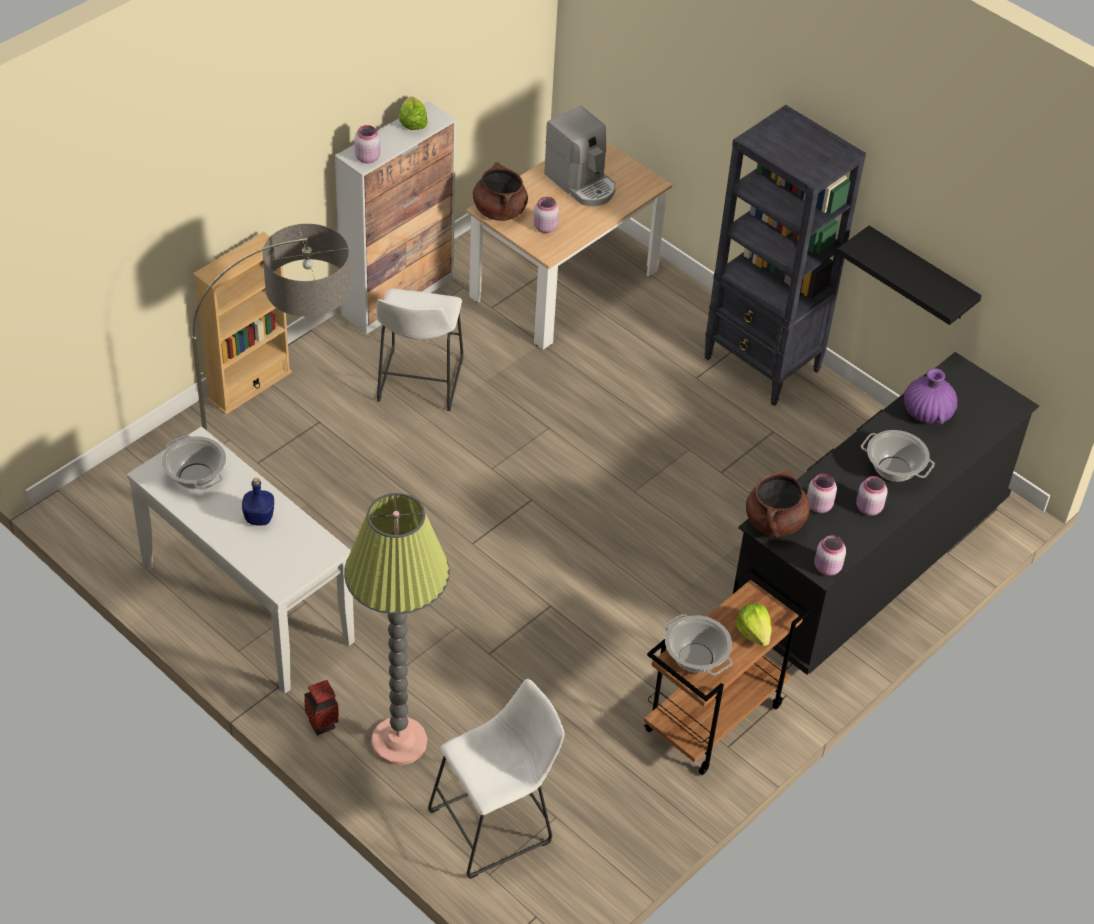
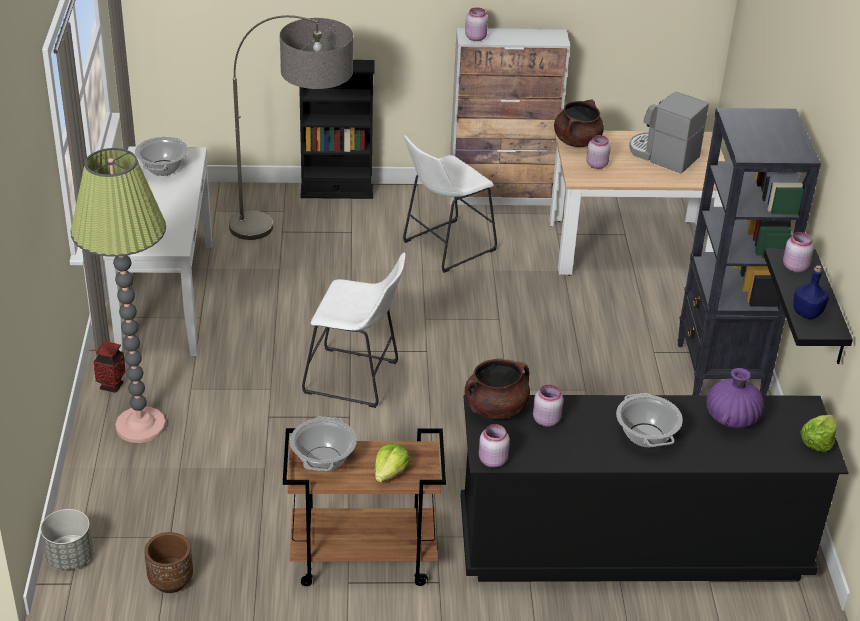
camera: 45 degrees right, 10 degrees down
(249, 385) = (336, 191): beige bookcase -> black bookcase
(260, 518) = (164, 208): blue bottle -> blue bottle (807, 313)
(412, 122) = (536, 34): lettuce -> lettuce (817, 441)
(497, 824) = (128, 513): white stool -> white stool (356, 379)
(505, 896) = (70, 557): none -> grey planter
(582, 183) = (662, 155): coffee machine -> coffee machine turned 120 degrees clockwise
(606, 851) = (171, 581): none -> brown planter
(868, 508) = (584, 446): pink jar -> pink jar (794, 267)

